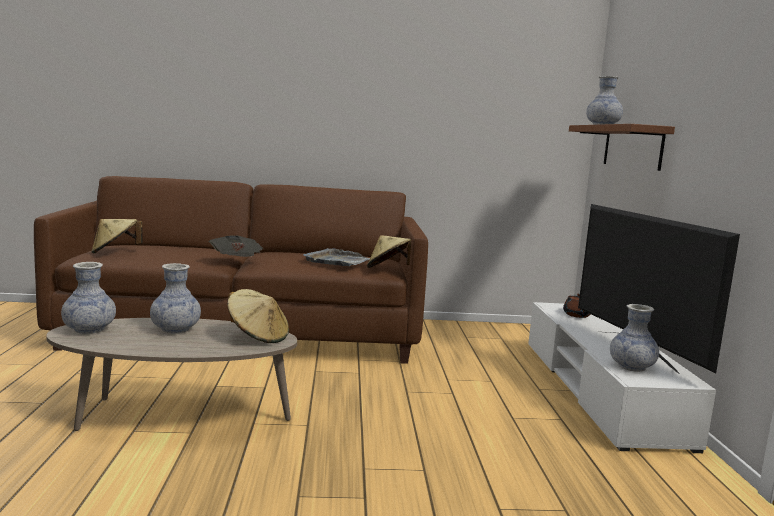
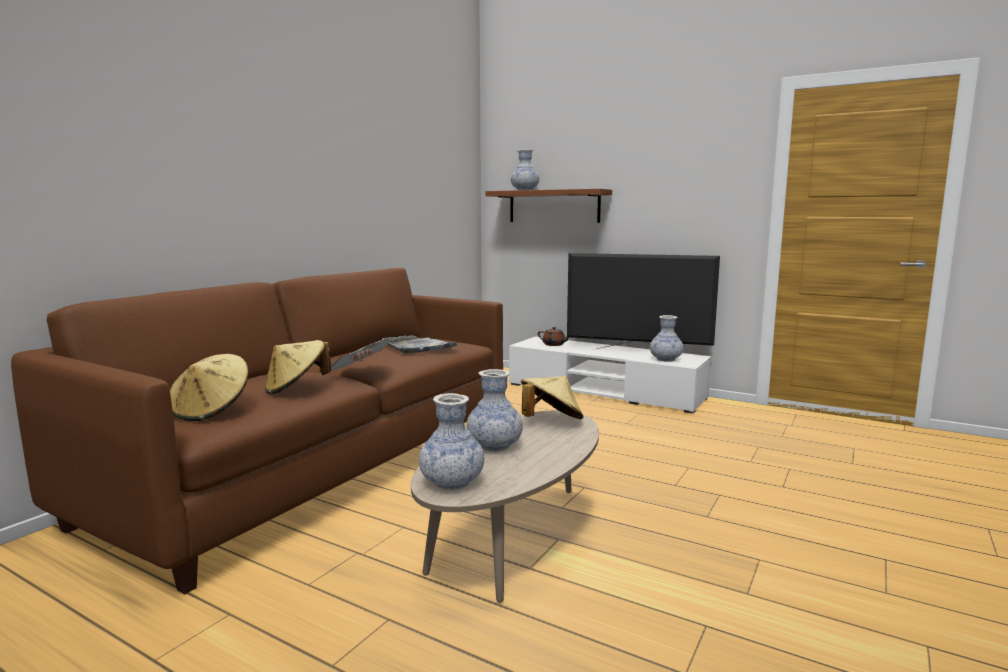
camera: 55 degrees left, 0 degrees up
(389, 269) = (469, 341): beige hat -> beige hat (296, 388)

